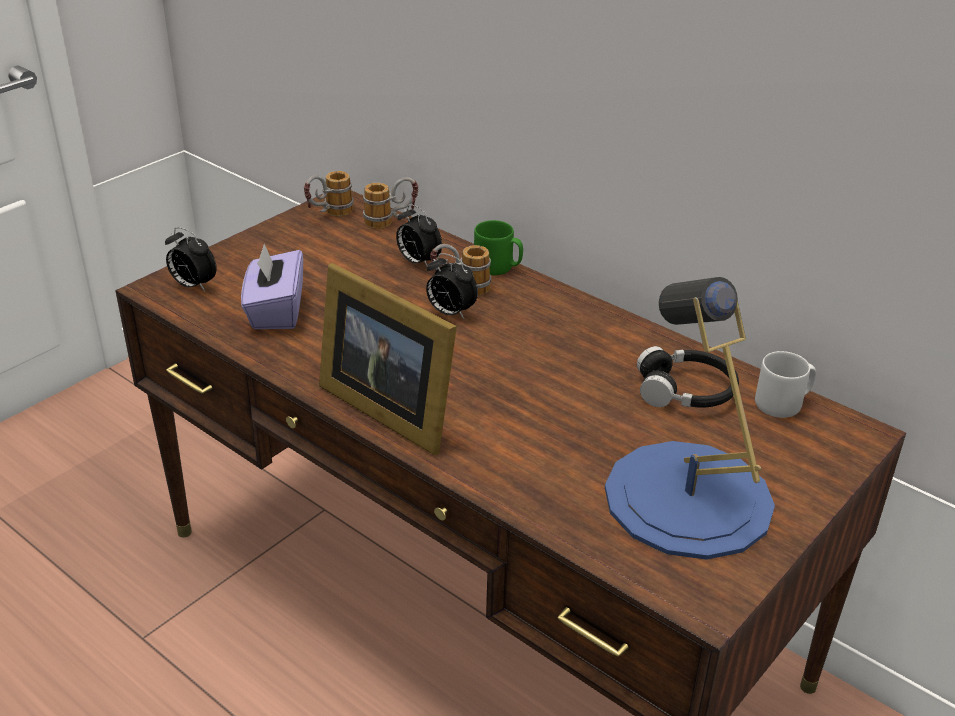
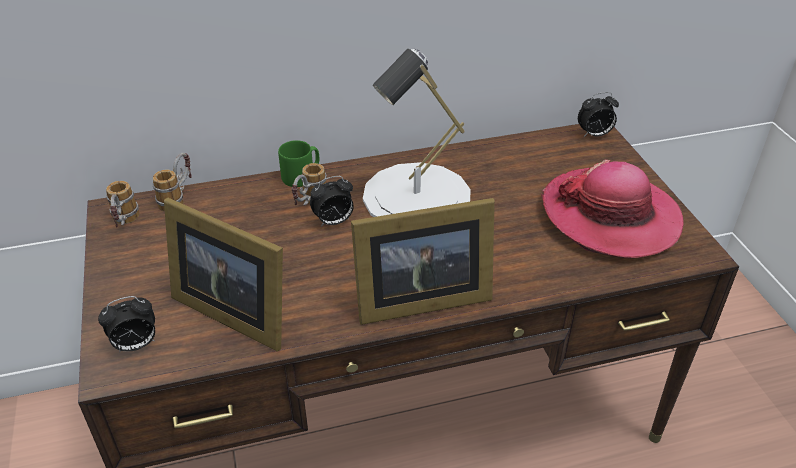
camera: 55 degrees left, 5 degrees up
(275, 311) = (233, 309): purple tissue box -> picture frame
(418, 262) = (251, 209): alarm clock -> alarm clock (594, 135)
(550, 345) = (417, 196): none -> white table lamp
(686, 391) = (512, 169): black headphones -> none
(687, 498) = (610, 216): blue table lamp -> hat
(783, 403) = (552, 142): grey mug -> none

